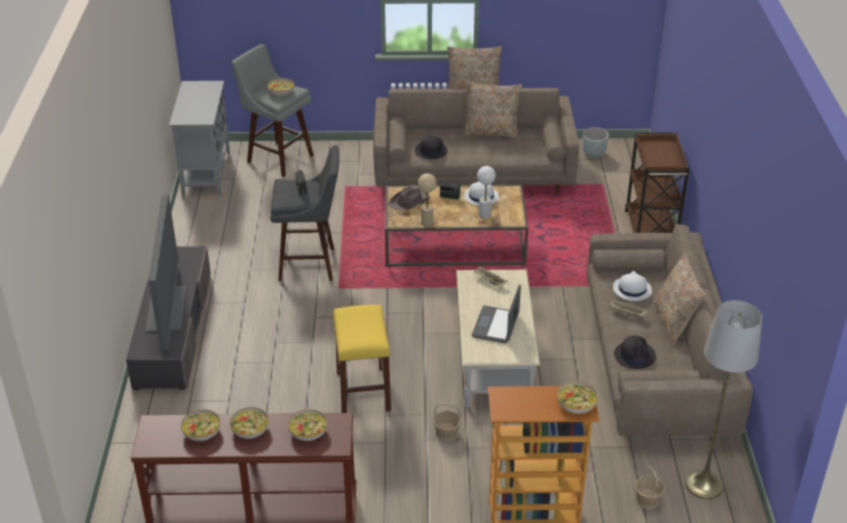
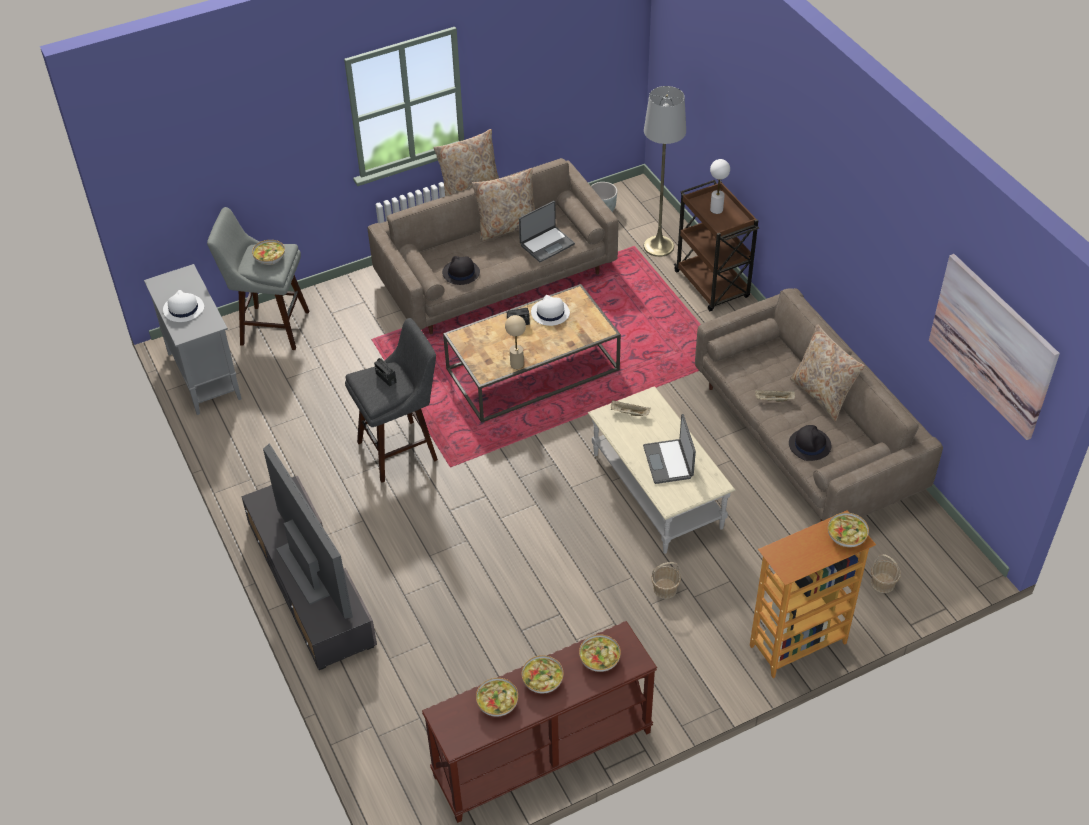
camera: 25 degrees left, 10 degrees up
(364, 392) = (557, 576): yellow stool -> none
(410, 201) = (482, 344): brown hat -> none
(484, 215) = (568, 334): white table lamp -> white table lamp (716, 210)
(514, 151) = (546, 244): none -> laptop
(631, 289) = (762, 371): white hat -> white hat (183, 309)
(704, 484) = (920, 548): grey floor lamp -> grey floor lamp (658, 246)
(793, 277) = (992, 345): none -> picture

